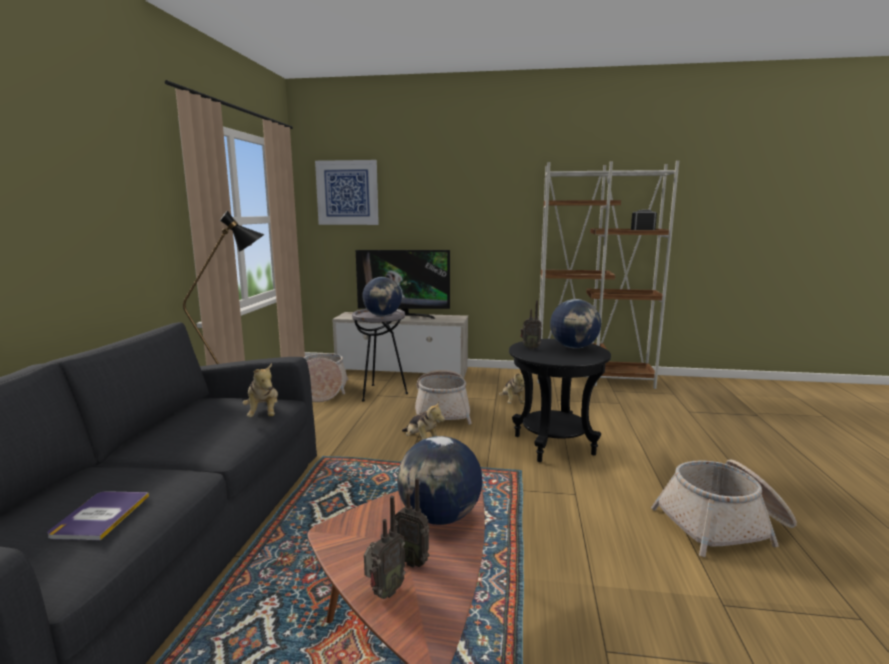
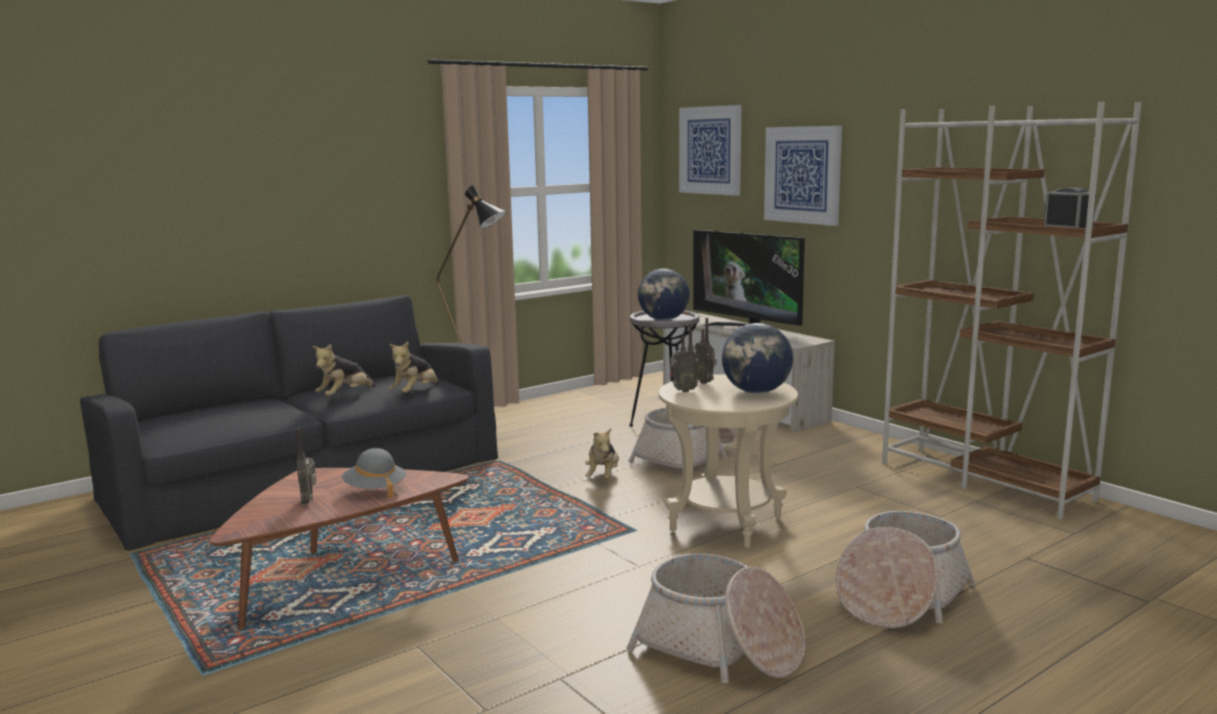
camera: 45 degrees right, 0 degrees up
(100, 516) = (222, 420): book -> none
(322, 390) = (613, 406): basket -> basket (900, 597)
(384, 593) = (266, 506): radio -> radio (683, 390)
(434, 208) = (802, 175): none -> picture
(440, 517) = (375, 490): globe -> grey hat
(512, 402) = (789, 472): plush toy -> plush toy (345, 396)
(553, 445) = (726, 524): black side table -> beige side table

